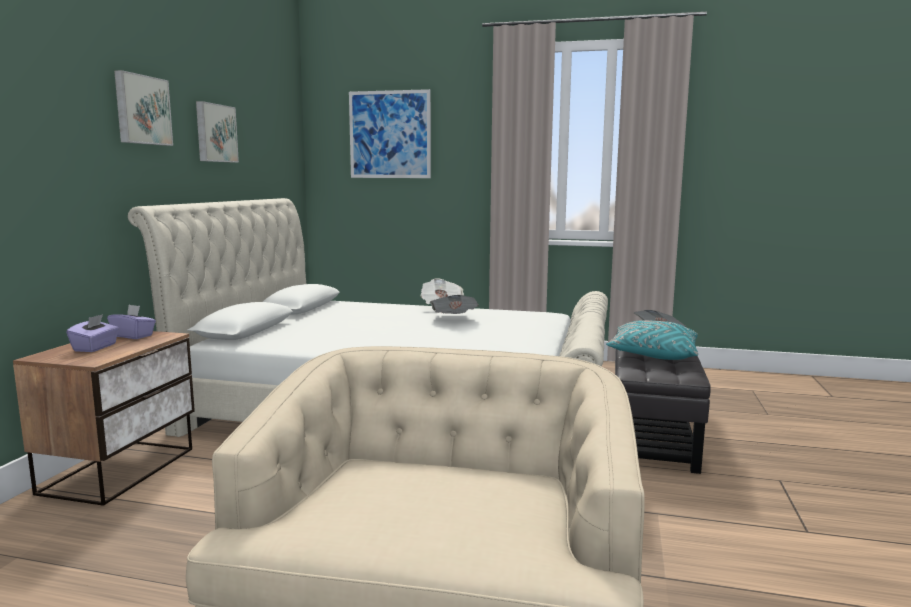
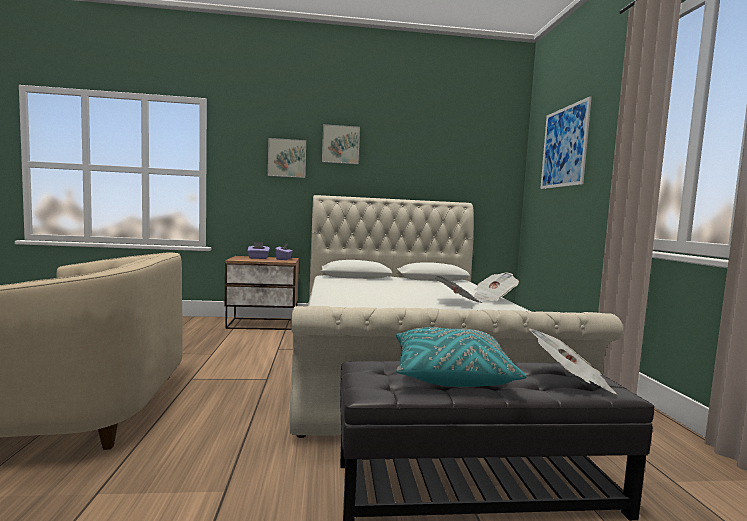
camera: 70 degrees right, 5 degrees down
(215, 133) = (406, 157): picture -> picture (287, 158)

